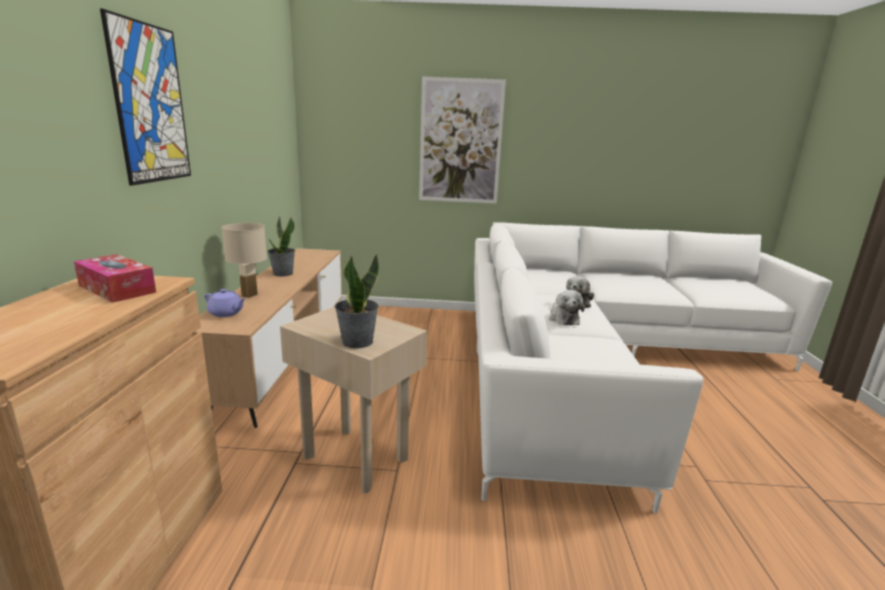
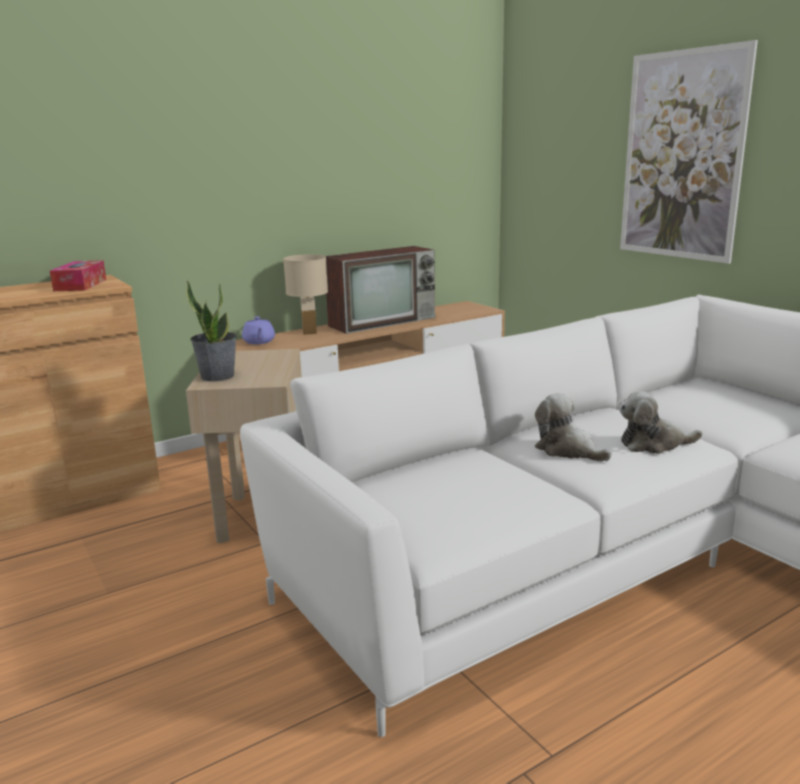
camera: 55 degrees right, 0 degrees up
(150, 104) = (202, 136): picture -> none
(283, 273) = (383, 321): potted plant -> television
(563, 318) = (567, 450): plush toy -> plush toy turned 90 degrees clockwise

